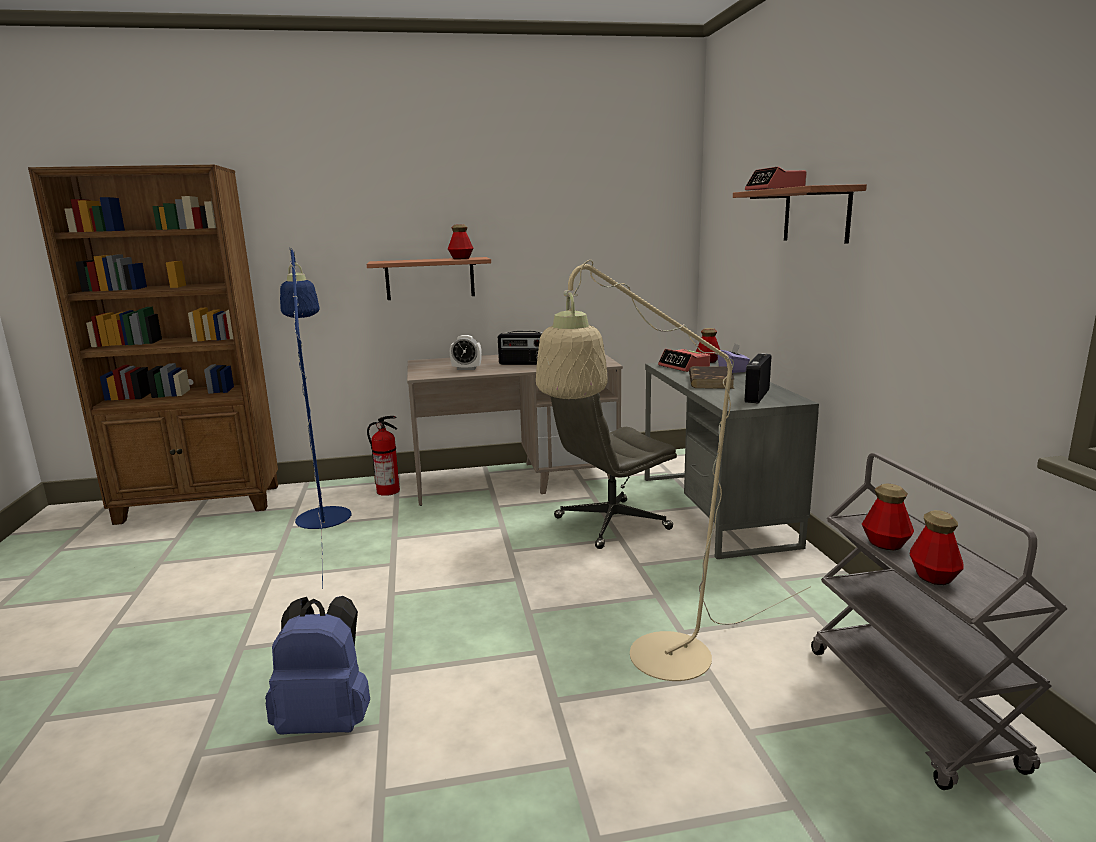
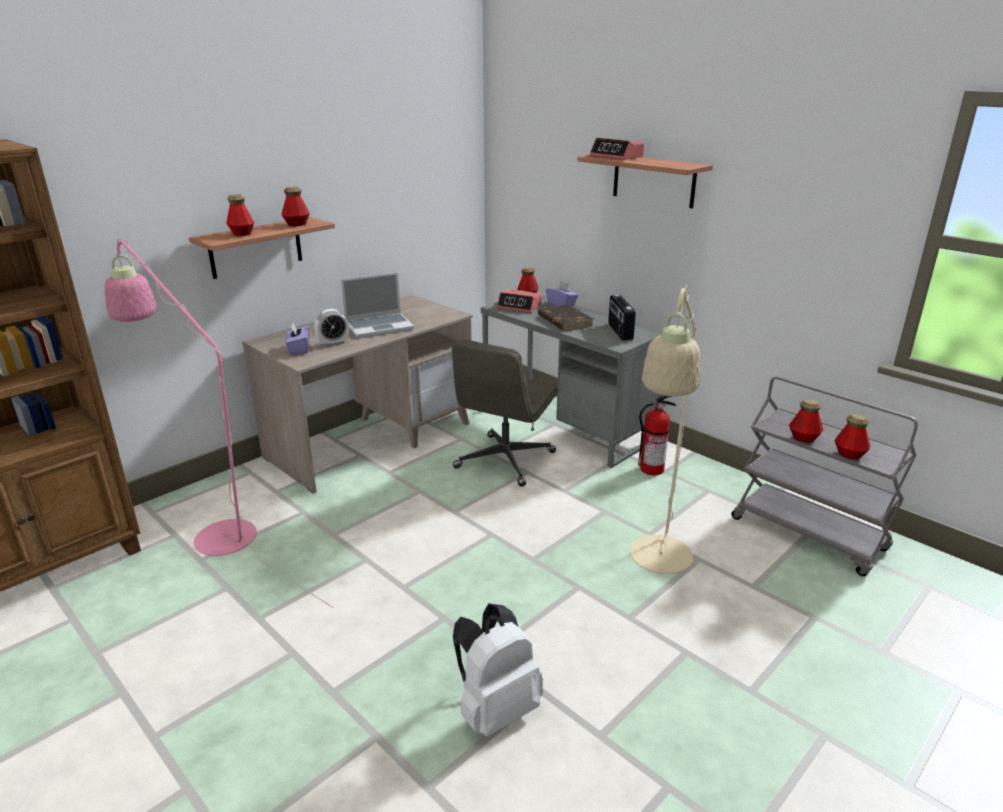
camera: 35 degrees left, 10 degrees up
(323, 512) = (215, 531): blue floor lamp -> pink floor lamp
(327, 720) = (495, 709): blue backpack -> white backpack
(389, 491) = (258, 487): fire extinguisher -> fire extinguisher (652, 469)
(406, 260) = (242, 233): none -> bottle
(435, 368) = (298, 349): none -> purple tissue box
(524, 363) = (379, 326): radio -> laptop

